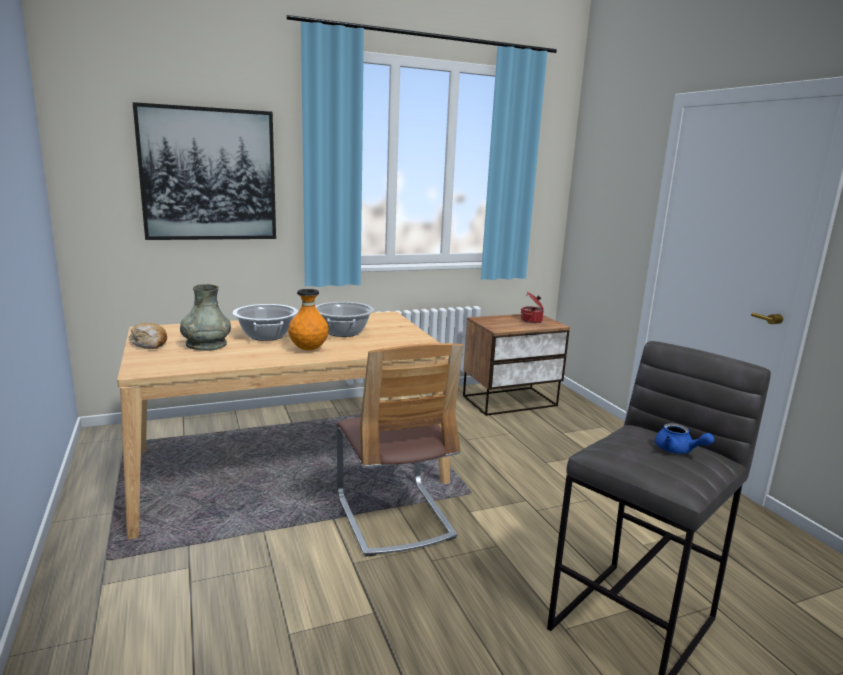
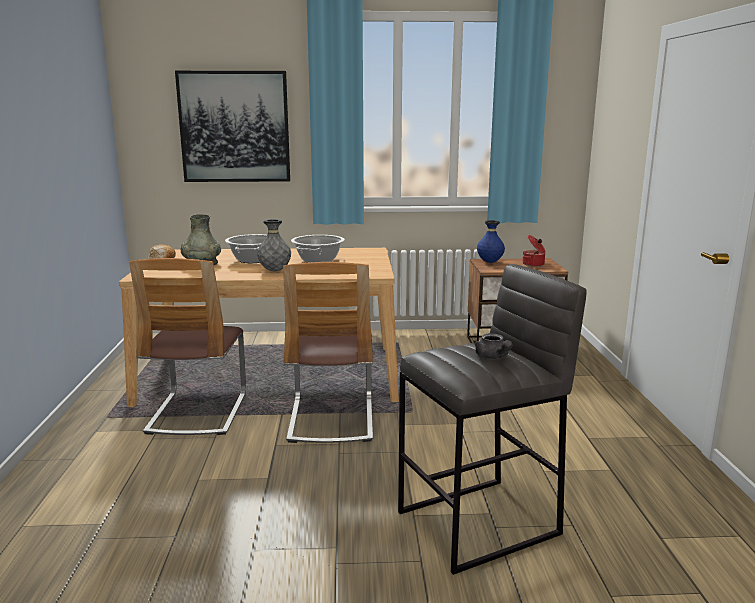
camera: 20 degrees right, 0 degrees up
(228, 532) = (198, 412): none -> chair
(308, 349) = (275, 271): orange vase -> grey vase
(490, 320) = (490, 262): none -> blue vase
(678, 450) = (493, 357): blue teapot -> grey teapot

